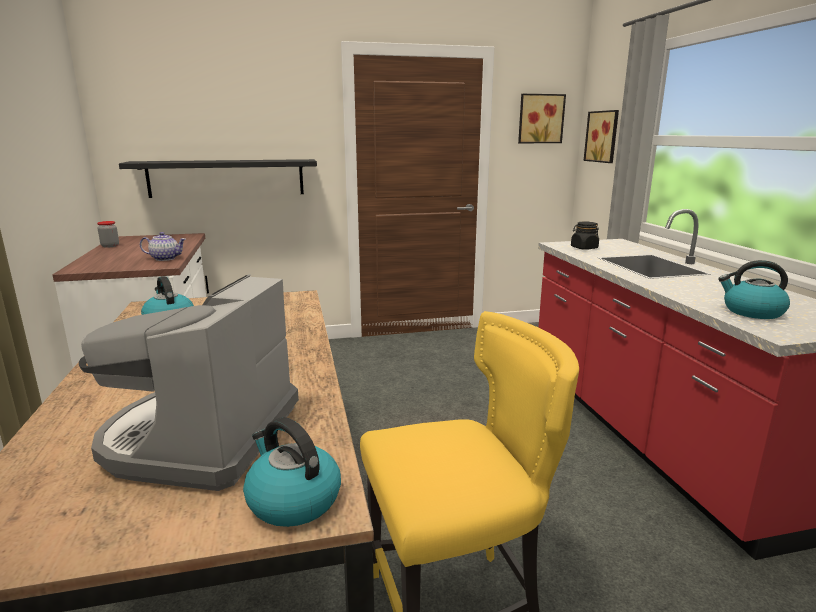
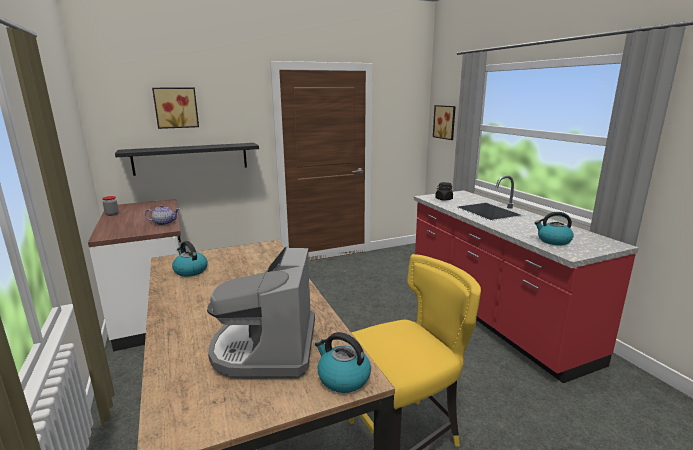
camera: 10 degrees left, 0 degrees up
(540, 119) = (403, 109): picture -> picture (176, 107)

